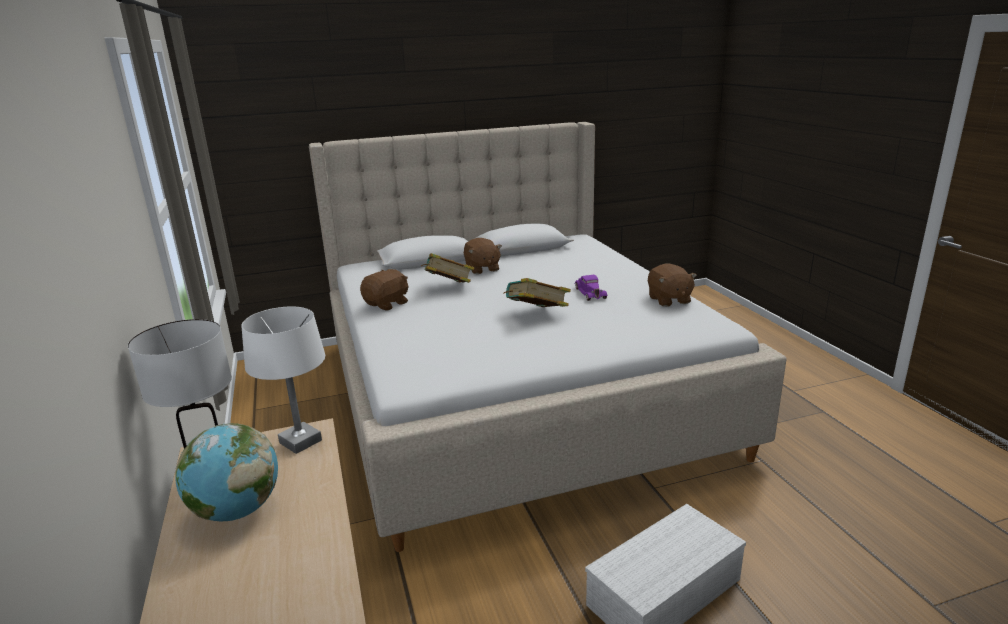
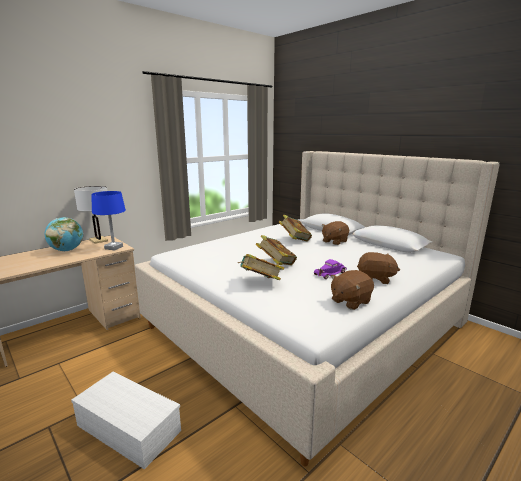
camera: 65 degrees right, 5 degrees down
(300, 442) = (113, 248): white table lamp -> blue table lamp
(387, 304) = (259, 234): brown plush toy -> brown plush toy (375, 279)
(590, 333) = (260, 282): none -> book

